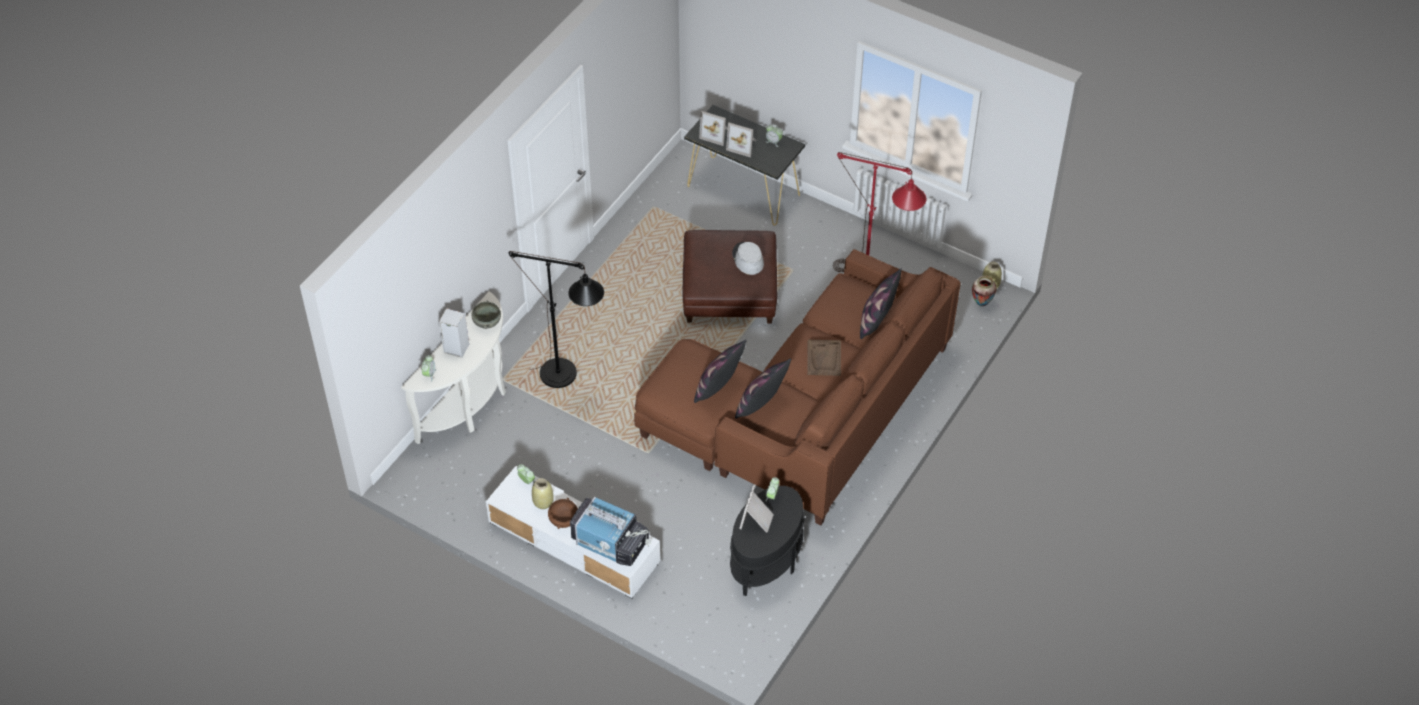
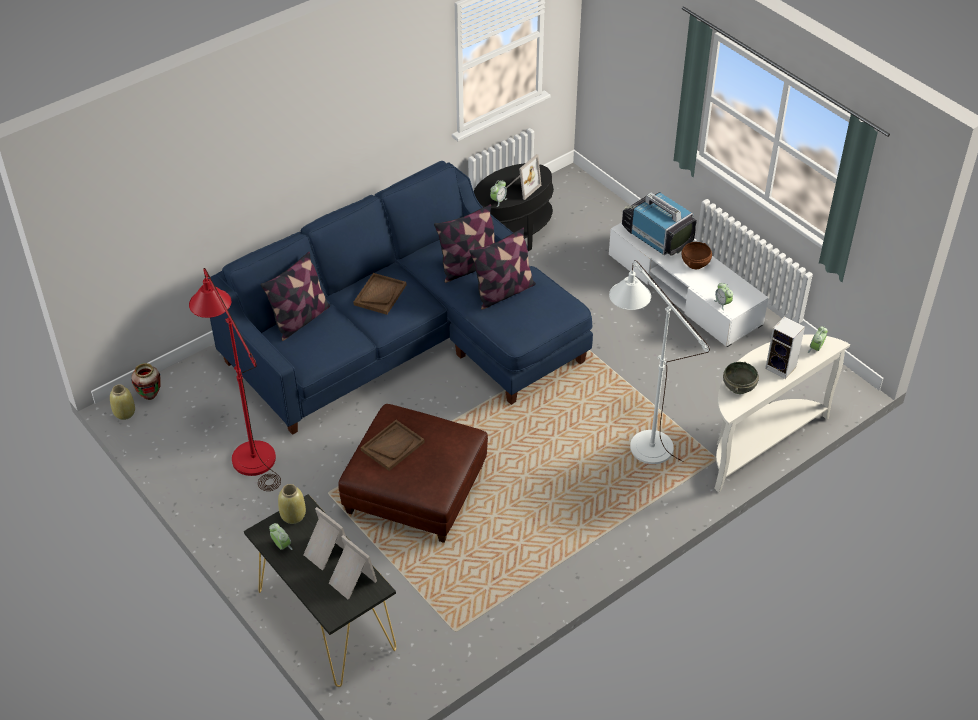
camera: 160 degrees left, 5 degrees down
(543, 502) = (711, 282): beige vase -> beige vase (293, 516)
(567, 378) = (642, 440): black floor lamp -> white floor lamp
(747, 259) = (392, 446): grey hat -> brown tray
(804, 412) = (406, 341): brown sofa -> blue sofa

